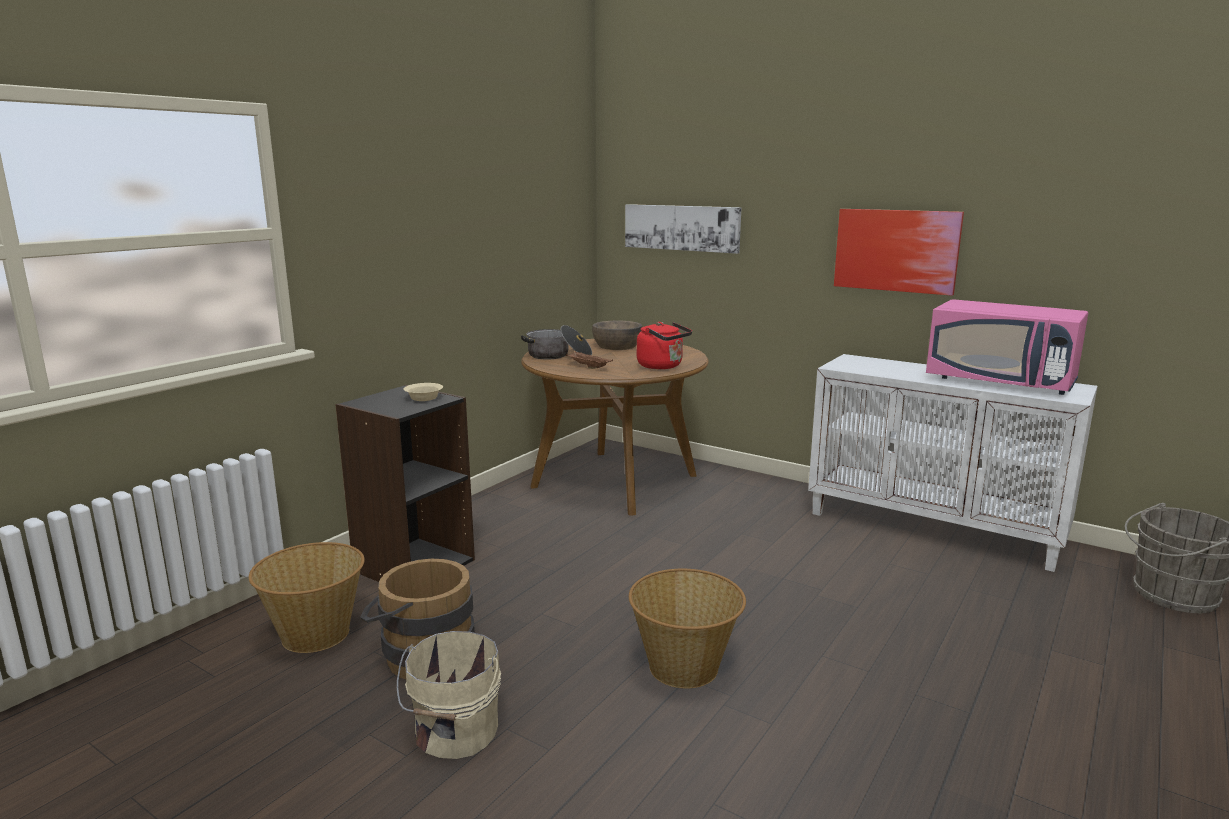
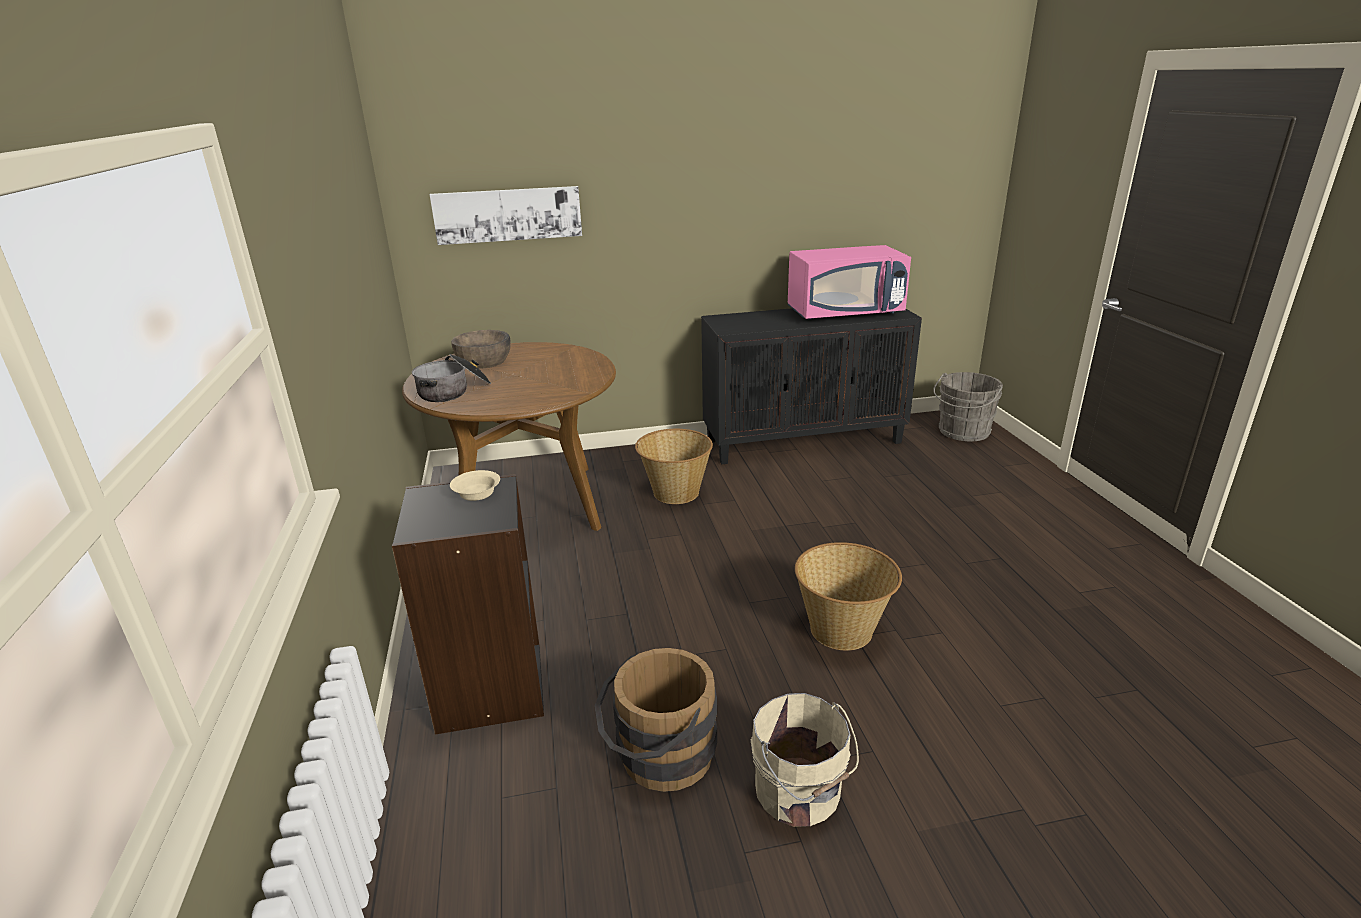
camera: 45 degrees left, 10 degrees up
(316, 633) = (523, 817): basket -> basket (675, 492)
(588, 367) = (518, 394): brown tray -> none
(662, 366) = (582, 371): red kettle -> none
(896, 250) = (736, 213): picture -> none
(934, 528) = (804, 441): white cabinet -> black cabinet

